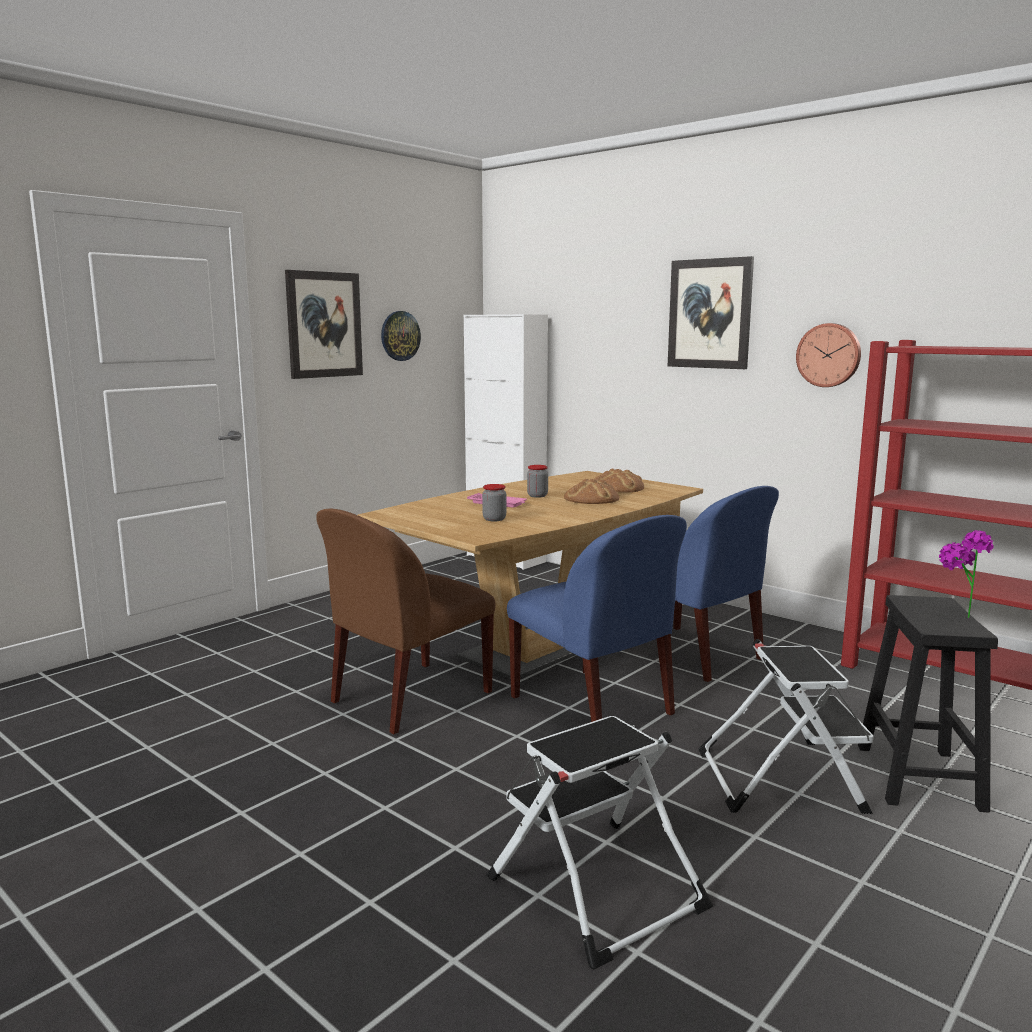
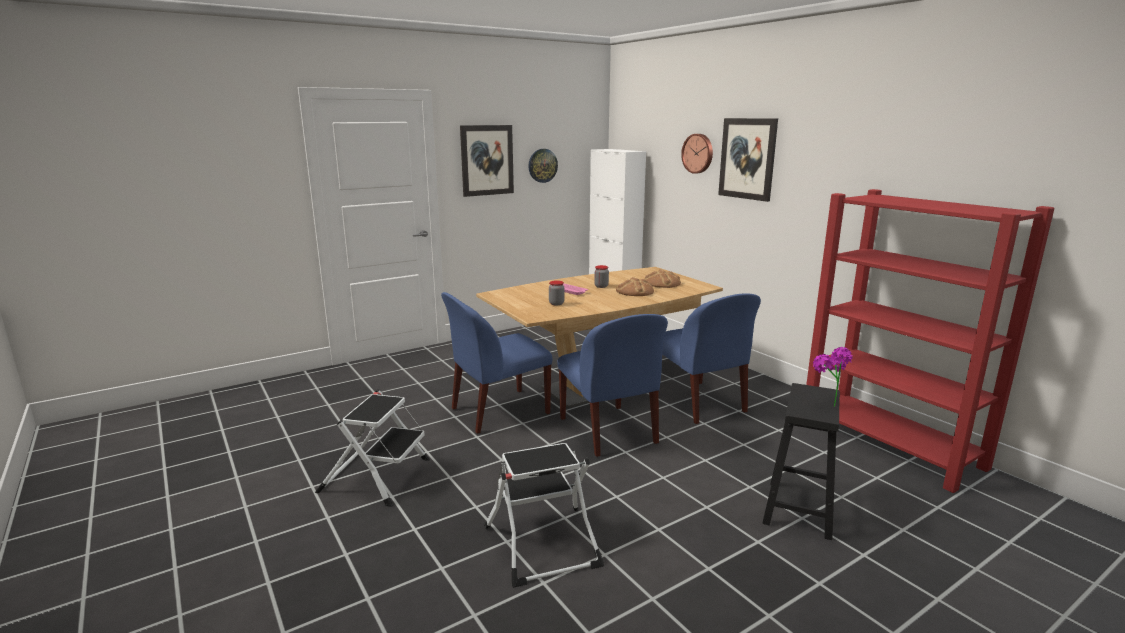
camera: 15 degrees right, 5 degrees up
(408, 698) = (497, 411): brown chair -> blue chair
(781, 777) = (702, 494): step ladder -> step ladder (376, 477)
(829, 355) = (824, 196): wall clock -> wall clock (698, 153)

